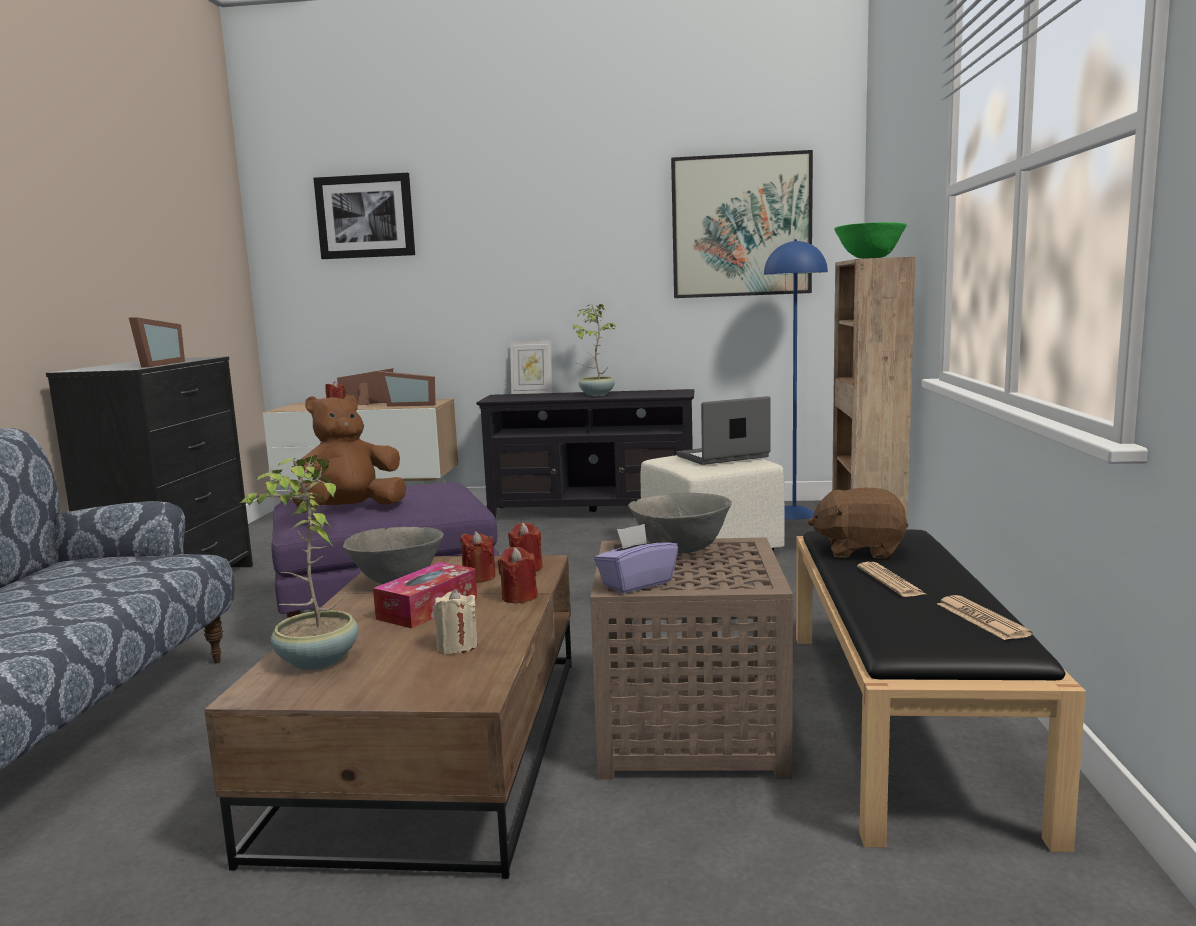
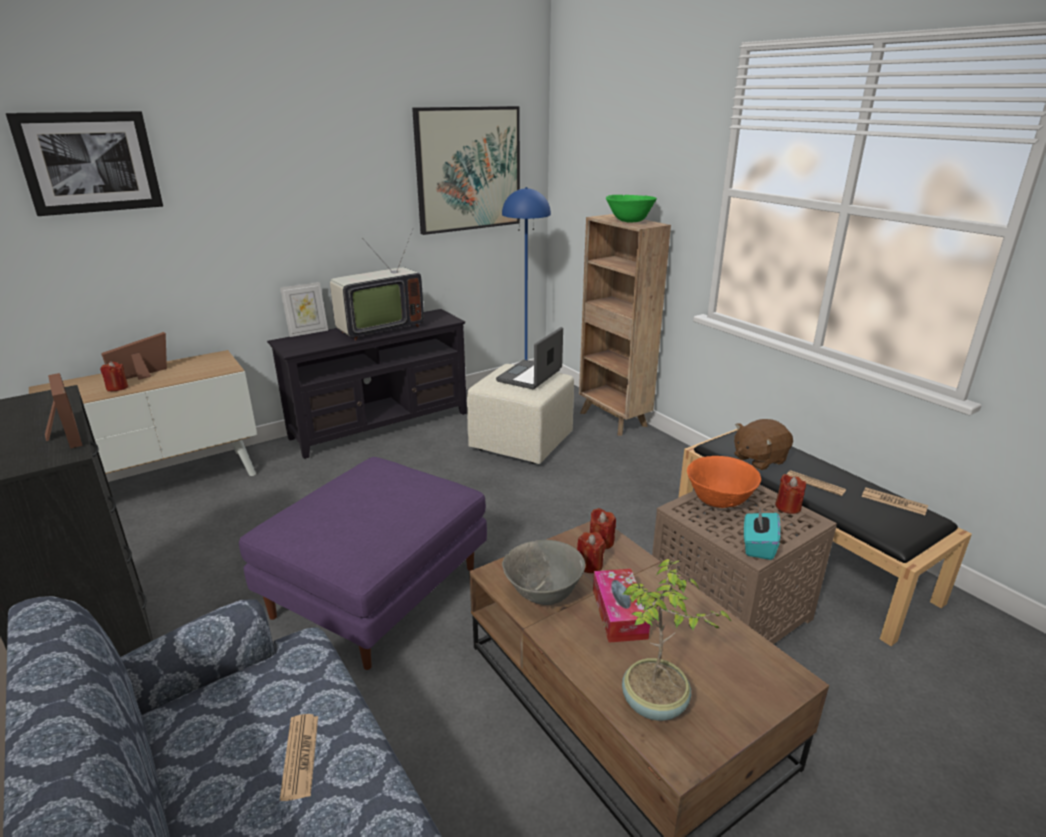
camera: 40 degrees left, 15 degrees up
(70, 596) = (300, 756): none -> newspaper
(350, 510) = (377, 529): brown plush toy -> none
(410, 405) = (205, 370): picture frame -> none
(457, 646) = (706, 641): beige candle -> none
(519, 597) = (652, 575): red candle -> red candle (788, 507)
(596, 394) = (377, 328): potted plant -> television
(636, 583) = (758, 546): purple tissue box -> turquoise tissue box
(681, 550) = (719, 502): grey bowl -> orange bowl

